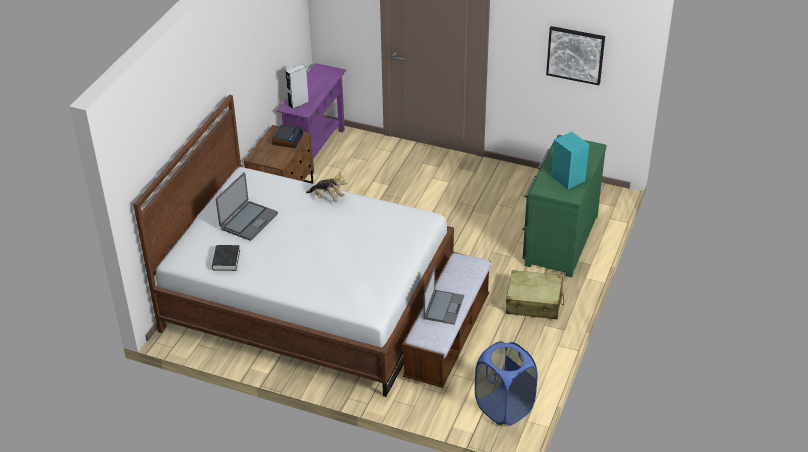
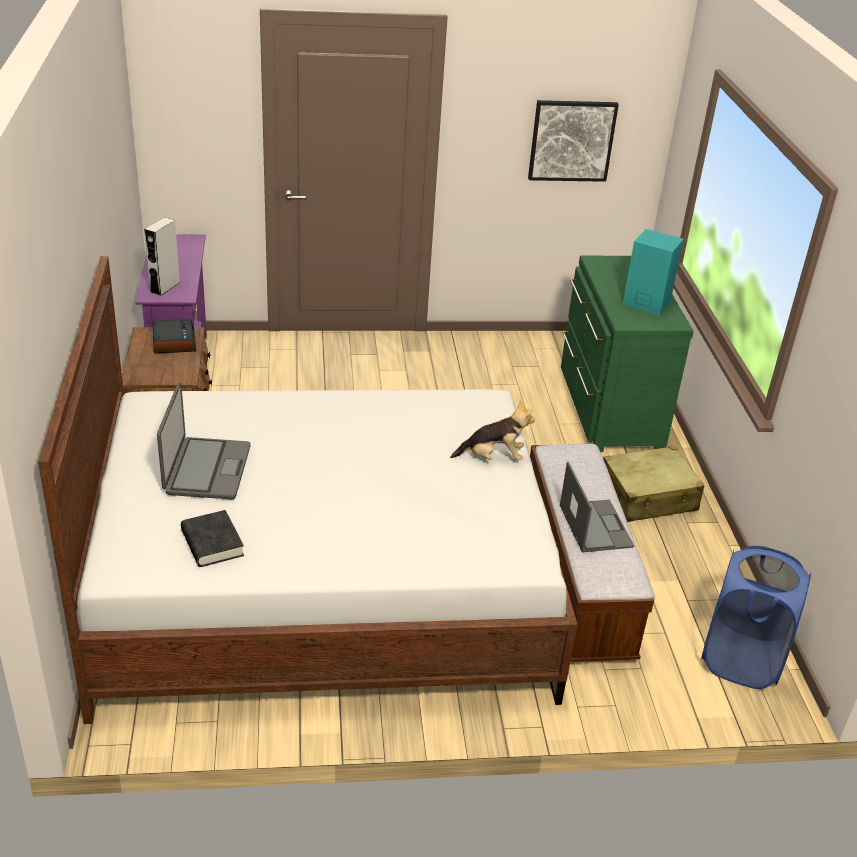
camera: 30 degrees left, 5 degrees down
(327, 198) = (314, 404): plush toy -> plush toy (493, 457)

